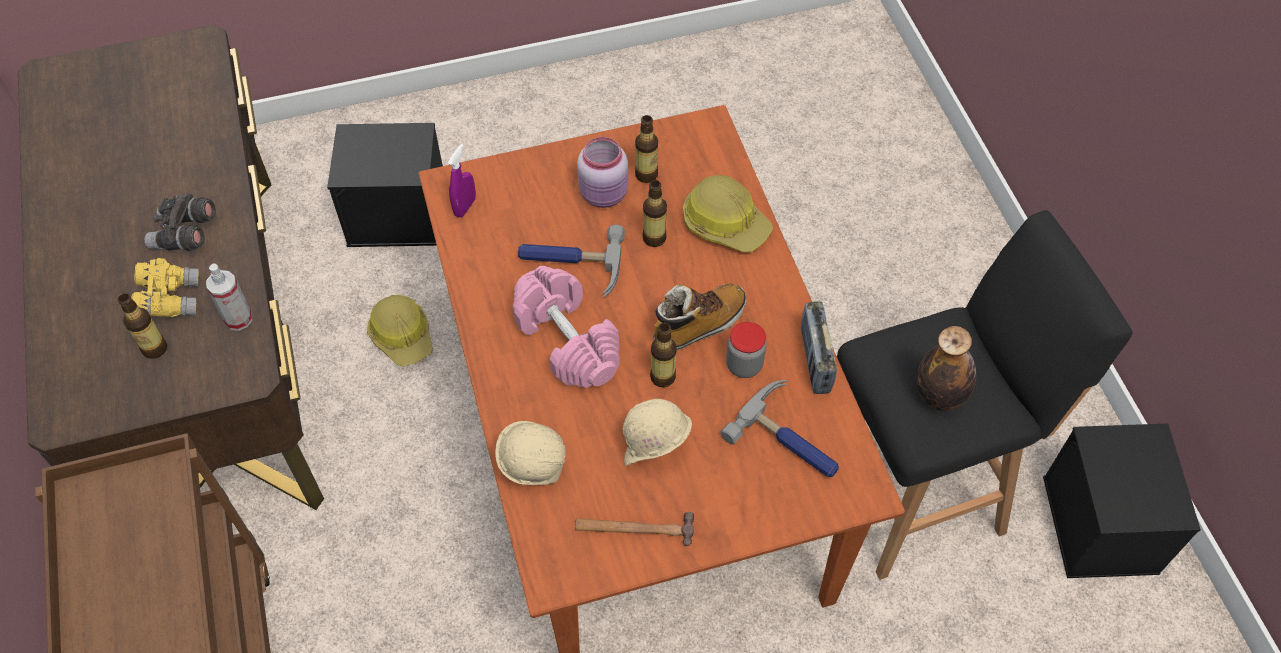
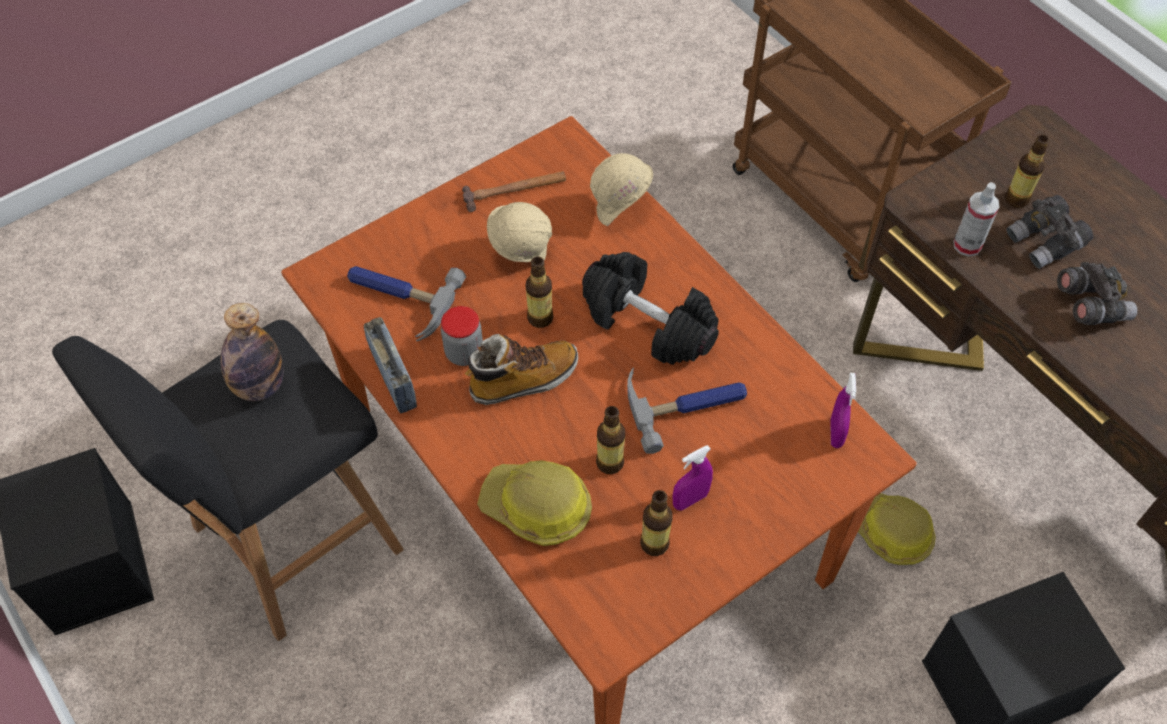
camera: 160 degrees right, 0 degrees up
(170, 299) = (1045, 243): yellow binoculars -> grey binoculars
(568, 341) = (647, 324): pink dumbbell -> black dumbbell
(605, 195) = (690, 500): pink jar -> purple spray bottle
(699, 324) = (523, 380): boot -> boot turned 150 degrees counterclockwise

